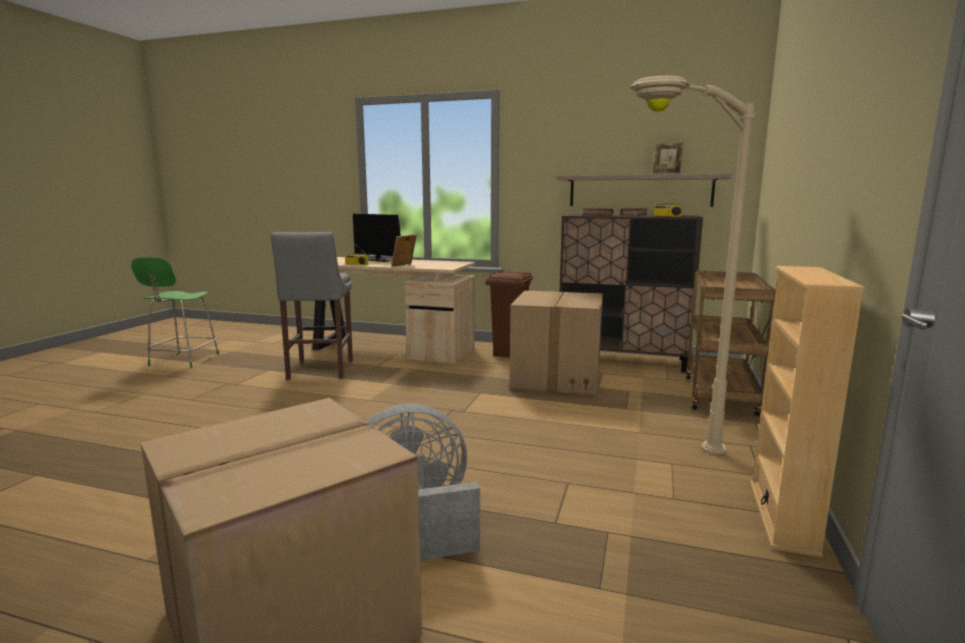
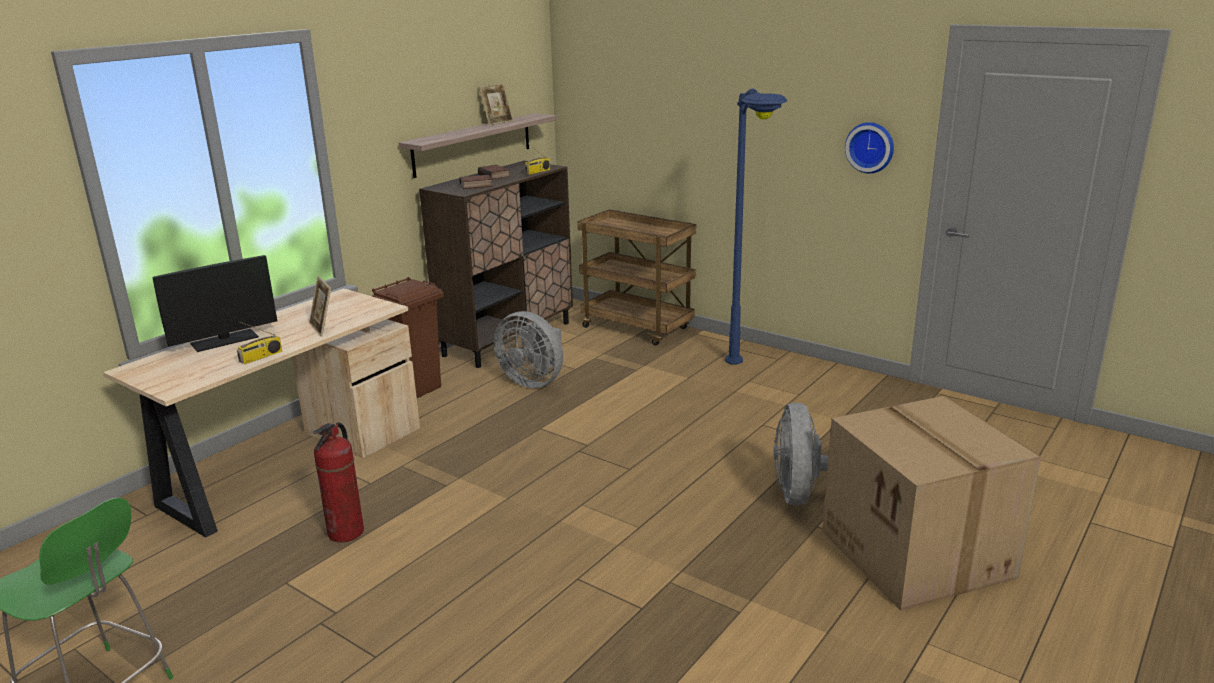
camera: 70 degrees left, 10 degrees up
(319, 371) = (346, 532): grey stool -> fire extinguisher
(558, 379) = (534, 381): cardboard box -> grey fan
(657, 463) = (746, 385): beige floor lamp -> blue floor lamp
(782, 516) = (830, 370): beige bookcase -> none
(881, 164) = (870, 147): none -> wall clock

